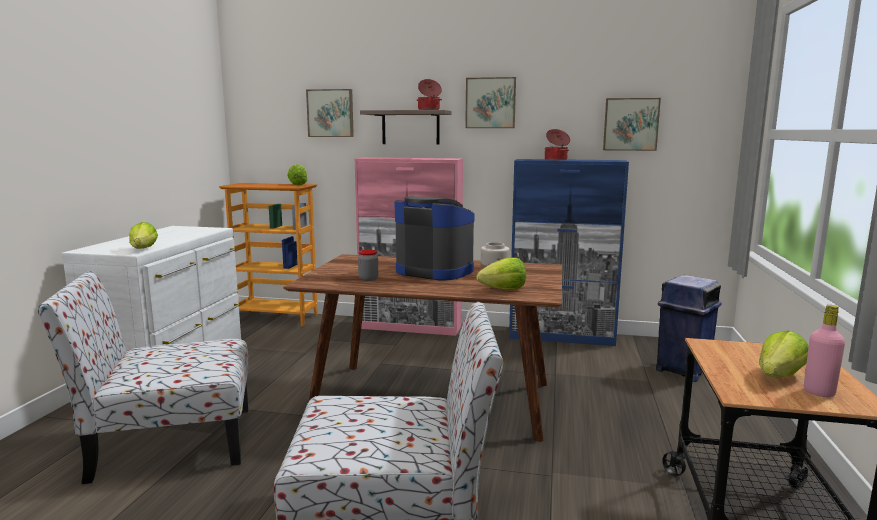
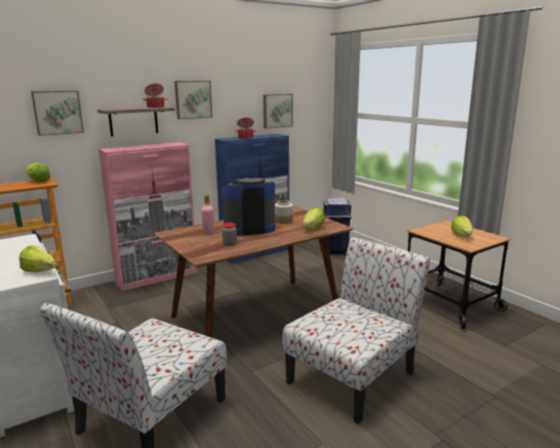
camera: 45 degrees left, 5 degrees up
(819, 392) = (481, 237): pink bottle -> pink bottle (208, 232)

